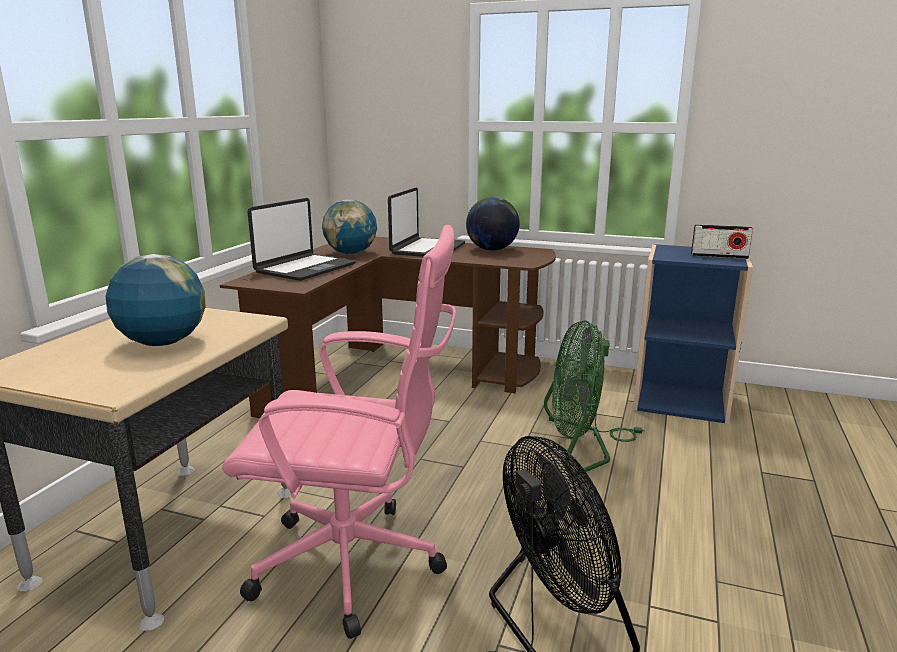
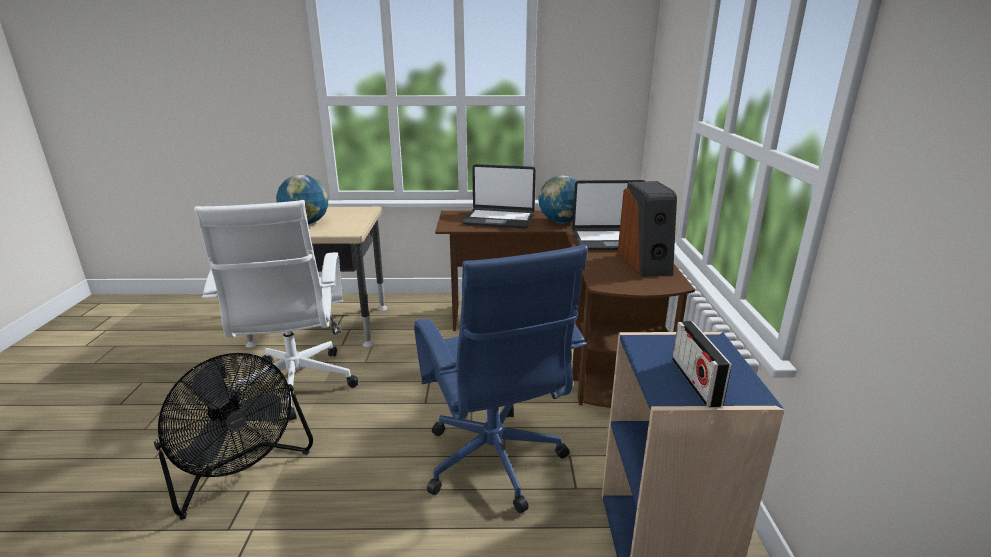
camera: 70 degrees right, 5 degrees up
(356, 565) = (296, 387): pink office chair -> white office chair
(491, 250) = (645, 263): globe -> speaker
(583, 444) = (496, 464): green fan -> blue office chair

